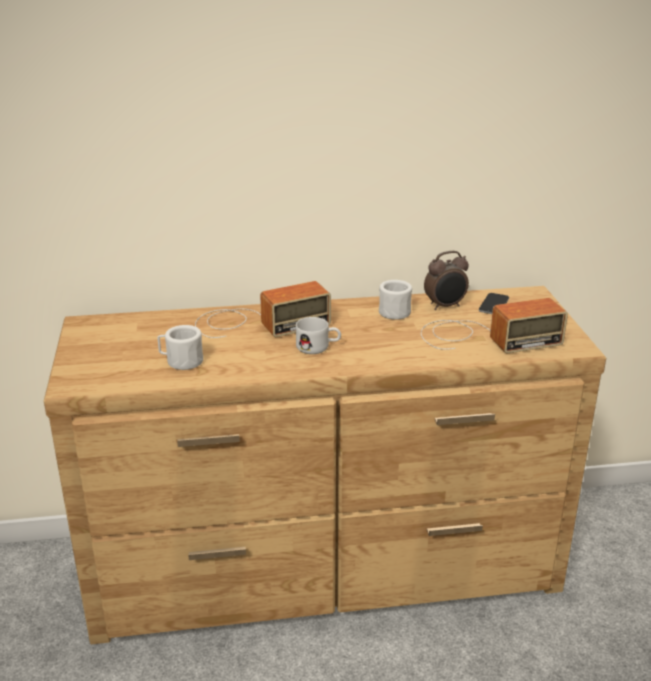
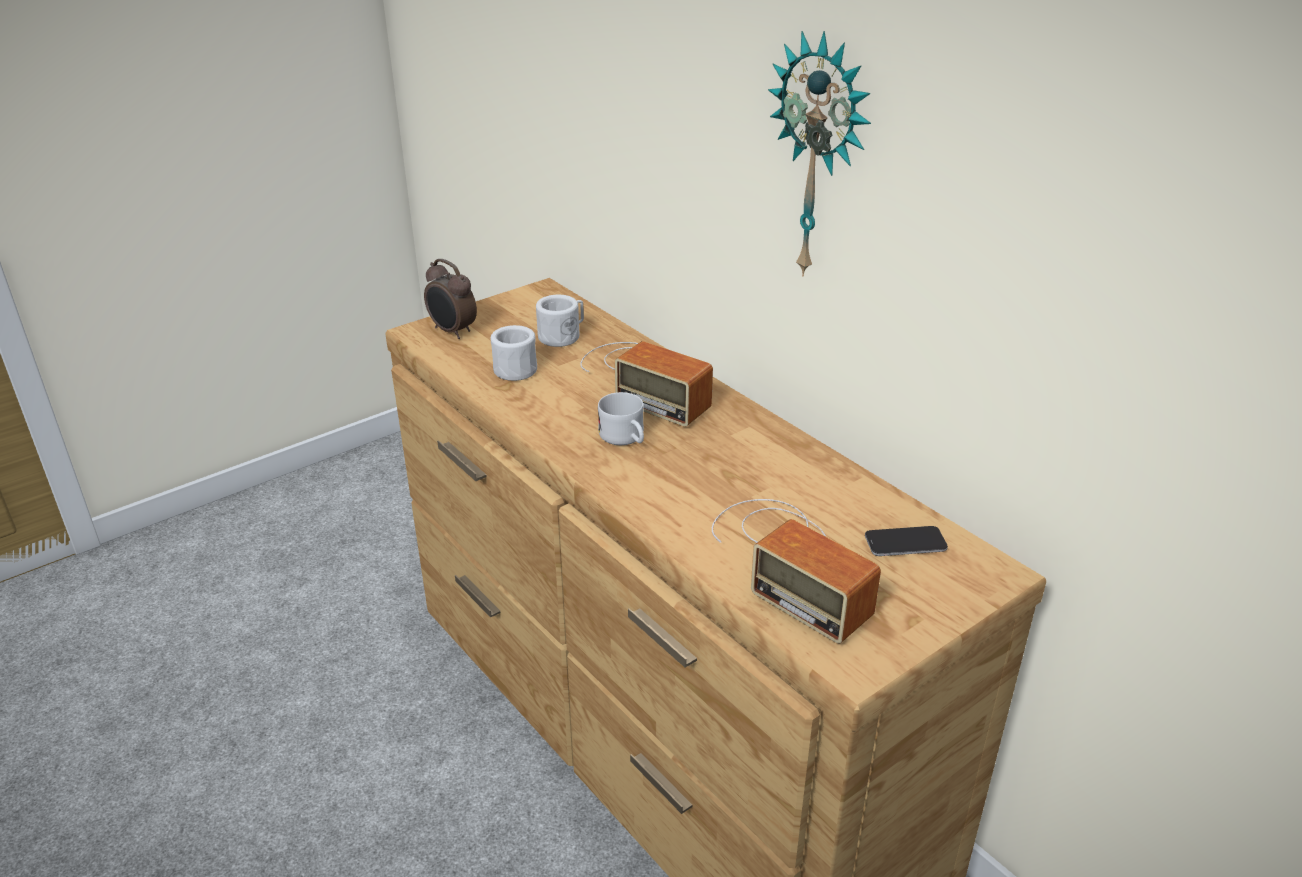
camera: 60 degrees right, 5 degrees up
(353, 120) = (820, 159): none -> wall clock
(393, 311) = (783, 462): white mug -> white mug (563, 336)
(445, 306) = (847, 500): alarm clock -> alarm clock (452, 331)

